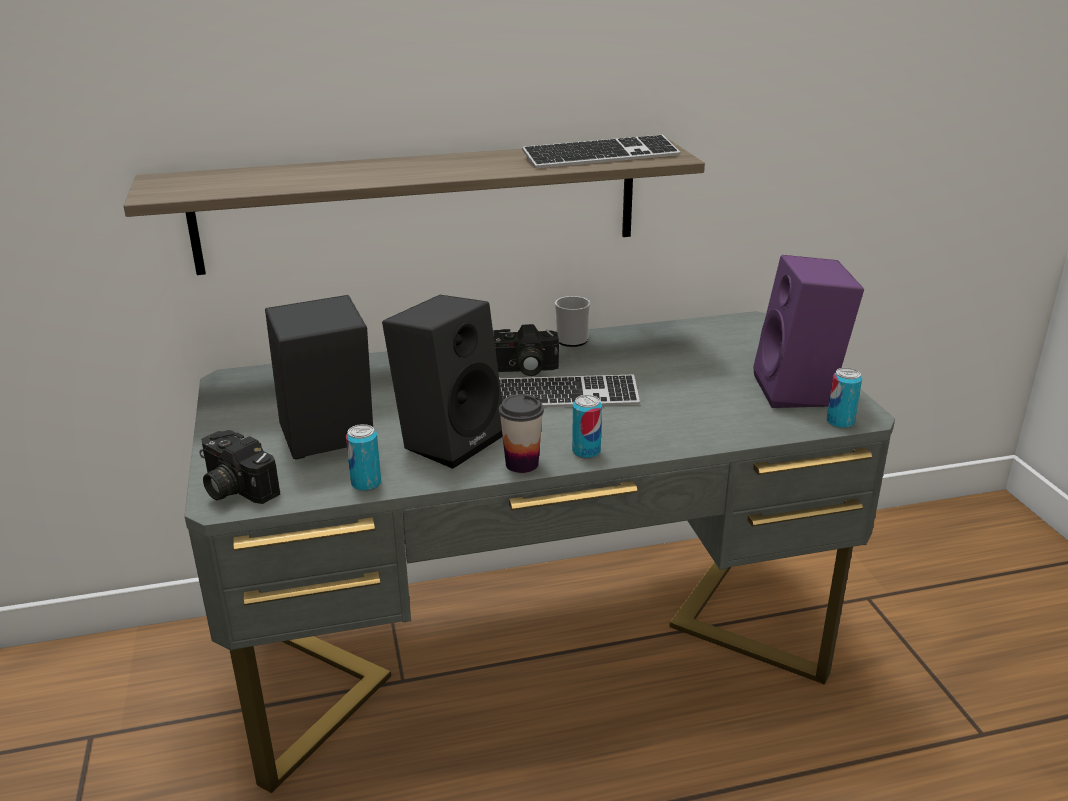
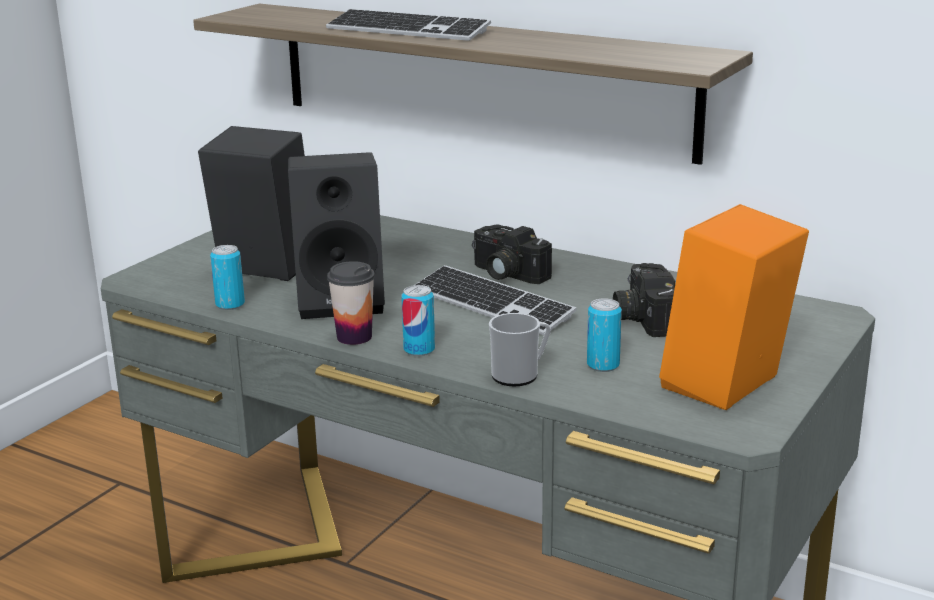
camera: 45 degrees right, 5 degrees down
(233, 488) = (156, 274): camera -> camera (641, 318)
(574, 338) = (607, 267): mug -> mug (520, 375)
(601, 156) = (625, 52): keyboard -> keyboard (407, 30)
(800, 392) = (727, 388): purple speaker -> orange speaker
(840, 422) = (705, 427): can -> can (603, 365)

